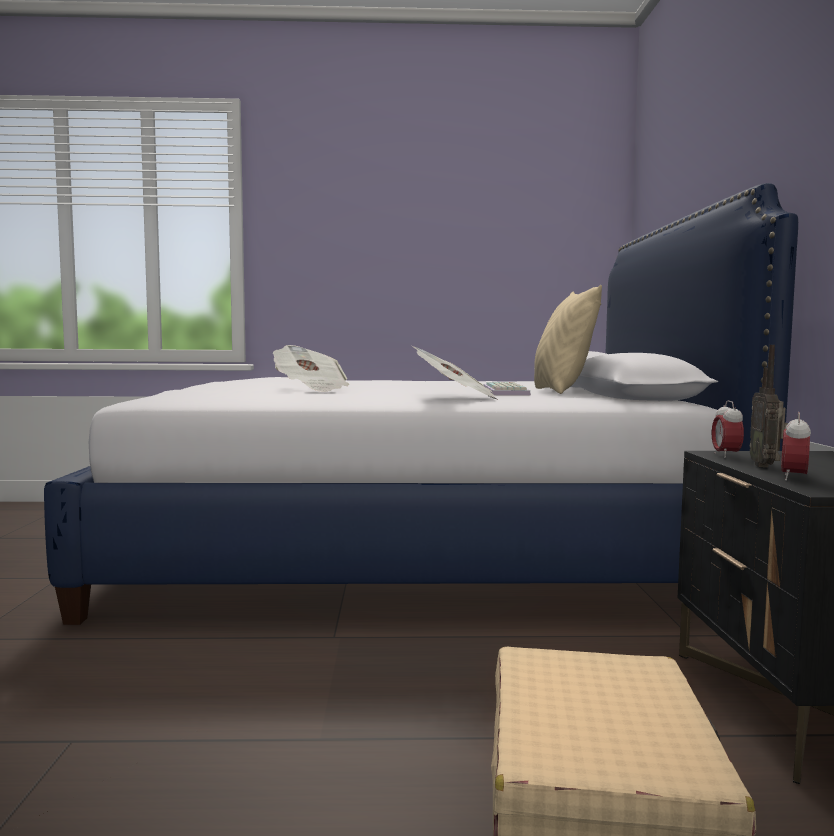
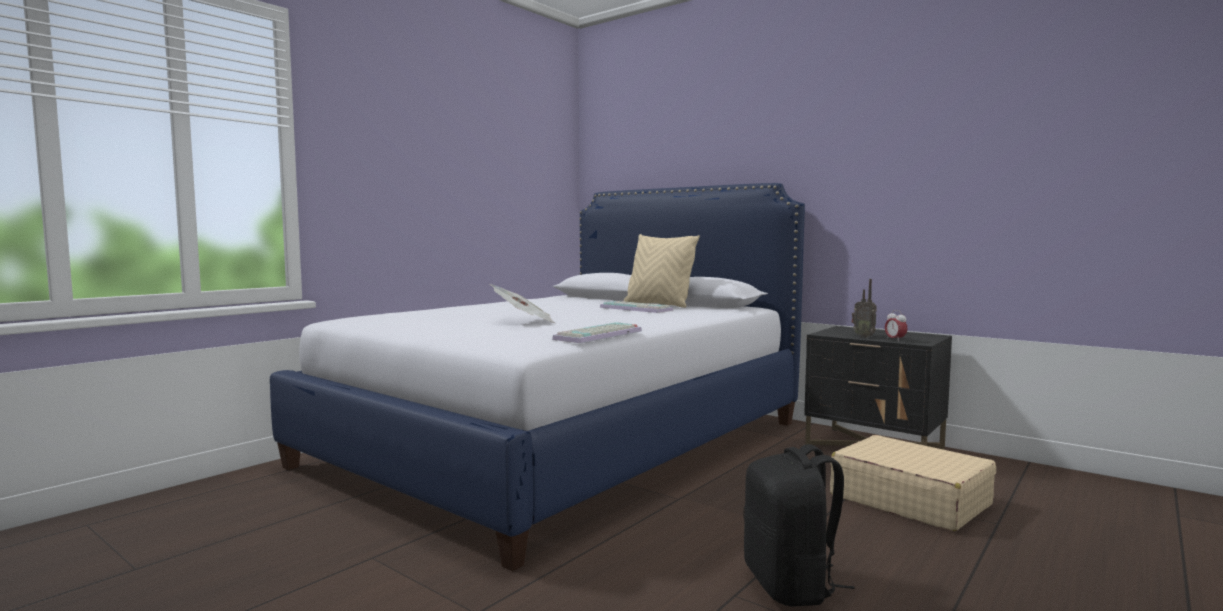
camera: 50 degrees left, 0 degrees up
(125, 771) = (791, 585): none -> black backpack
(258, 400) = (599, 335): none -> keyboard
(456, 397) = (663, 317): newspaper -> none
(726, 455) = (831, 334): alarm clock -> none

